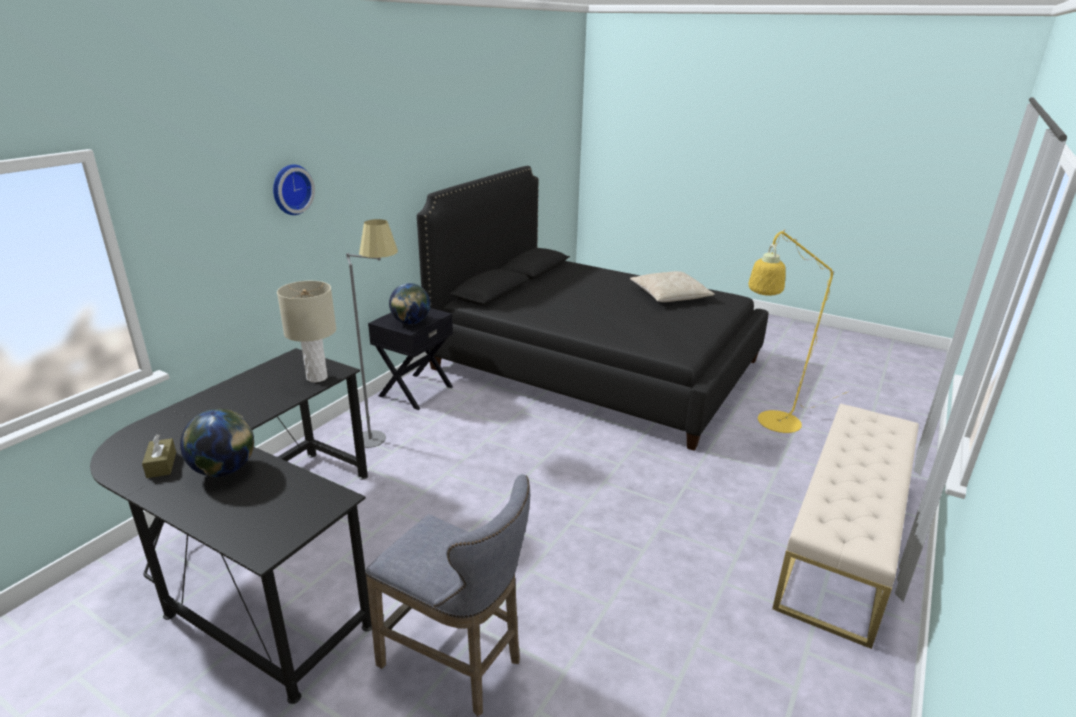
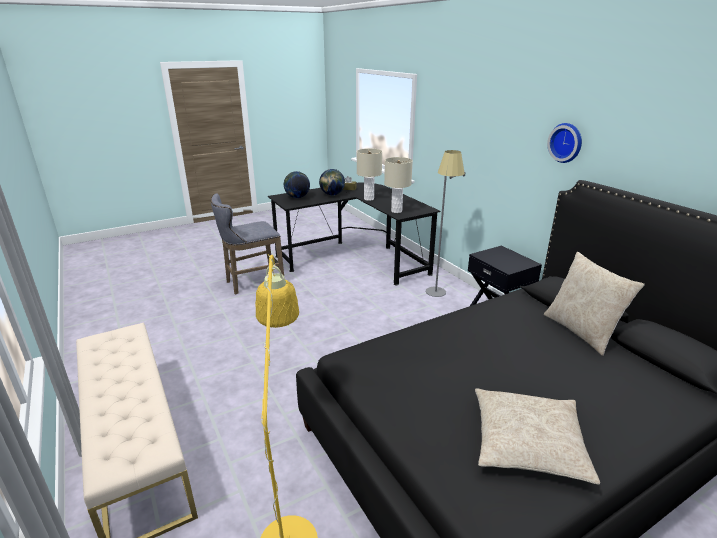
camera: 120 degrees right, 0 degrees up
(247, 418) = (369, 199): none -> beige table lamp
(290, 189) = (482, 124): wall clock -> wall clock (566, 142)
(411, 323) = (493, 257): globe -> globe (297, 197)
(528, 288) = (581, 331): none -> beige pillow

